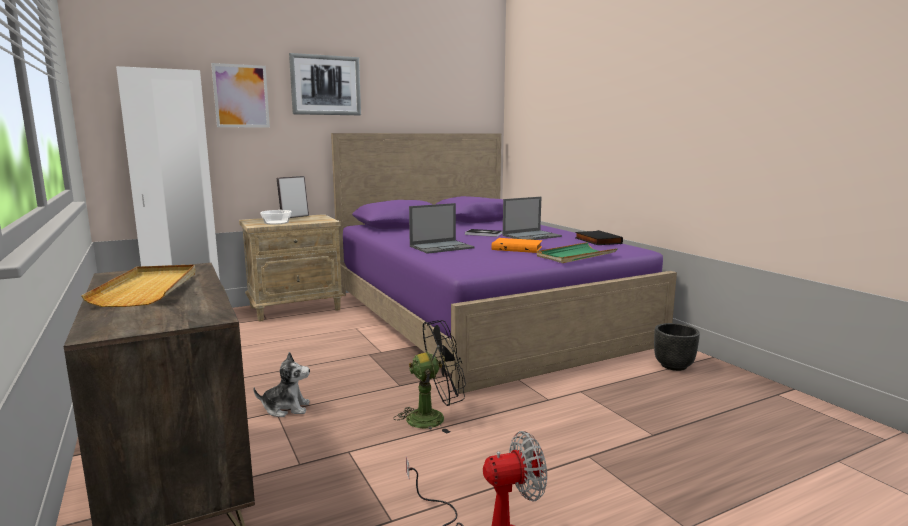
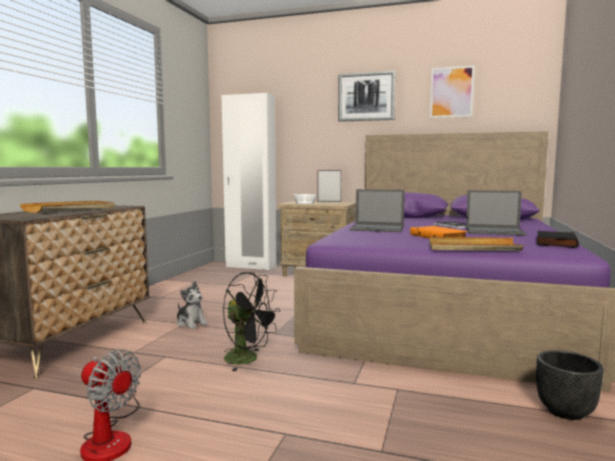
camera: 45 degrees right, 5 degrees down
(241, 96) = (303, 110): picture -> picture (451, 92)
(575, 256) = (472, 247): green tray -> beige tray

